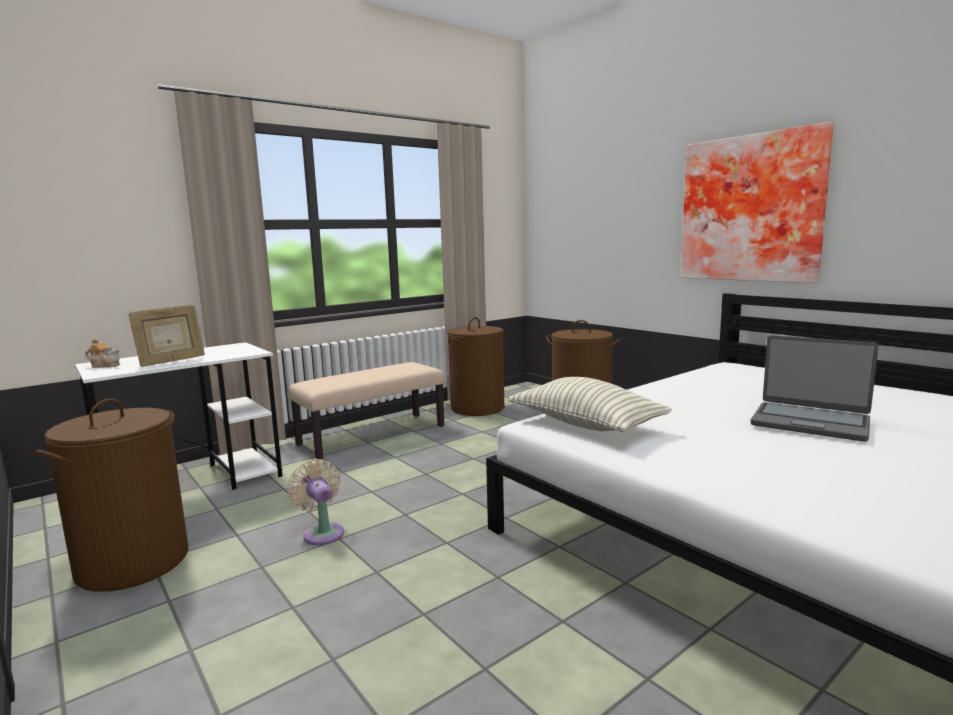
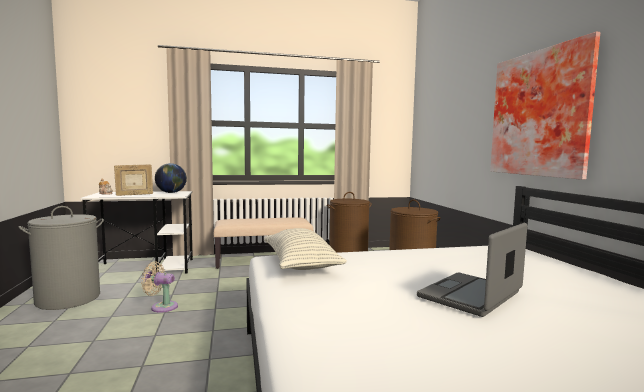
camera: 25 degrees right, 5 degrees down
(133, 562) = (68, 299): brown laundry basket -> grey laundry basket
(222, 349) = (171, 192): none -> globe
(322, 532) = (161, 307): beige fan -> beige fan turned 75 degrees counterclockwise
(810, 422) = (471, 295): laptop -> laptop turned 75 degrees clockwise

